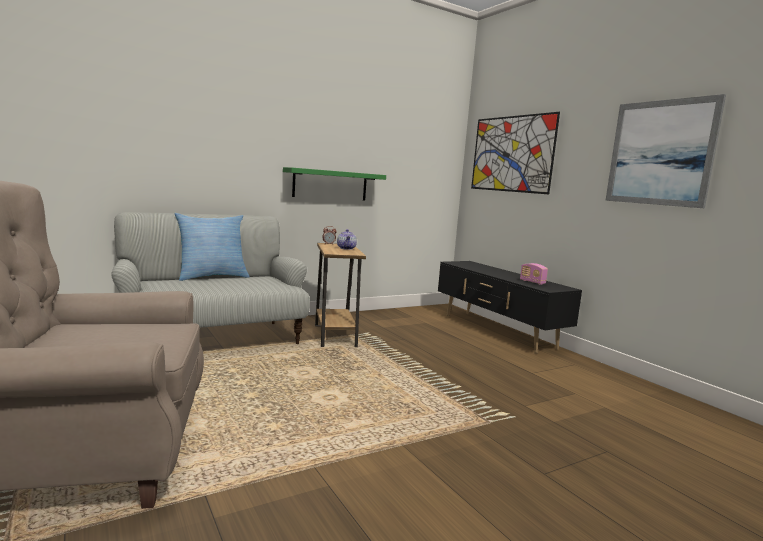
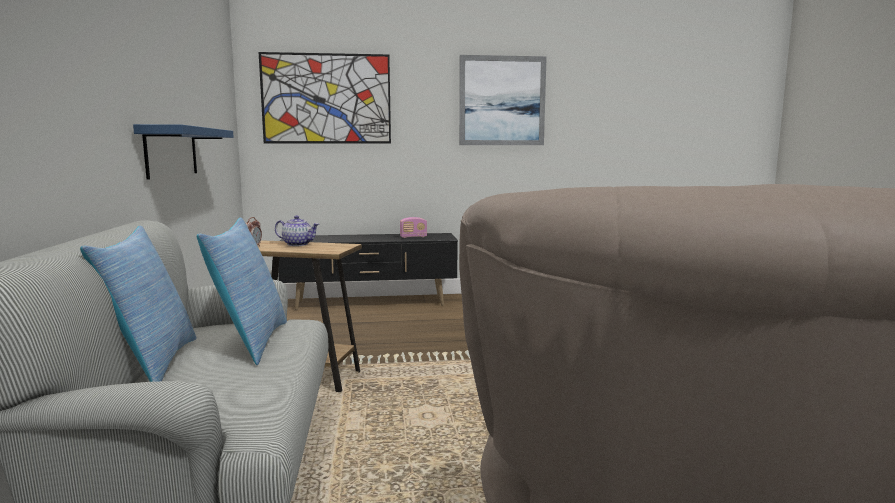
camera: 65 degrees left, 0 degrees up
(247, 283) = (250, 342): none -> pillow
(330, 184) = (171, 152): green shelf -> blue shelf

